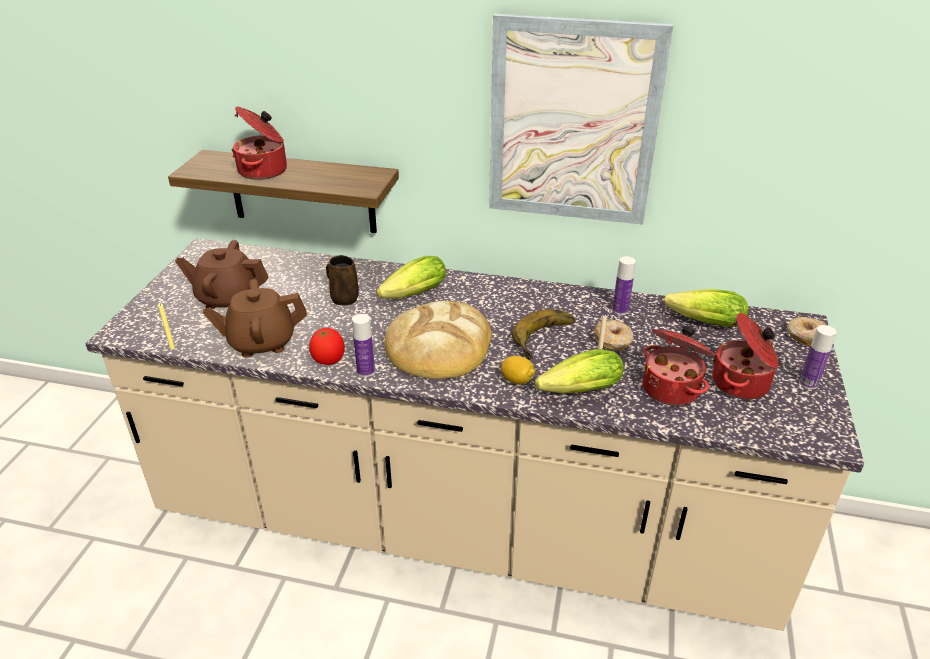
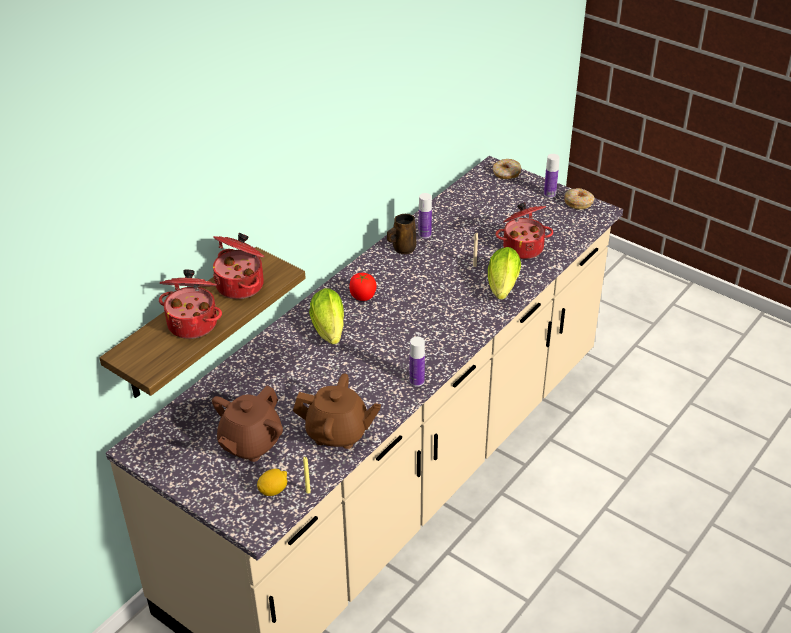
camera: 65 degrees left, 5 degrees up
(261, 342) = (337, 433): brown teapot -> brown teapot turned 90 degrees counterclockwise
(328, 360) = (388, 398): tomato -> tomato (362, 297)
(343, 298) = (303, 370): brown mug -> brown mug (403, 248)
(439, 346) = (409, 335): bread -> none
(517, 380) = (474, 309): lemon -> lemon (273, 490)
(547, 339) = (436, 280): banana -> none
(573, 123) = (356, 127): picture -> none
(613, 341) = (458, 251): donut -> donut (578, 203)
(701, 322) = (463, 206): lettuce -> none
(742, 383) = (535, 218): cooking pot -> cooking pot (241, 285)

